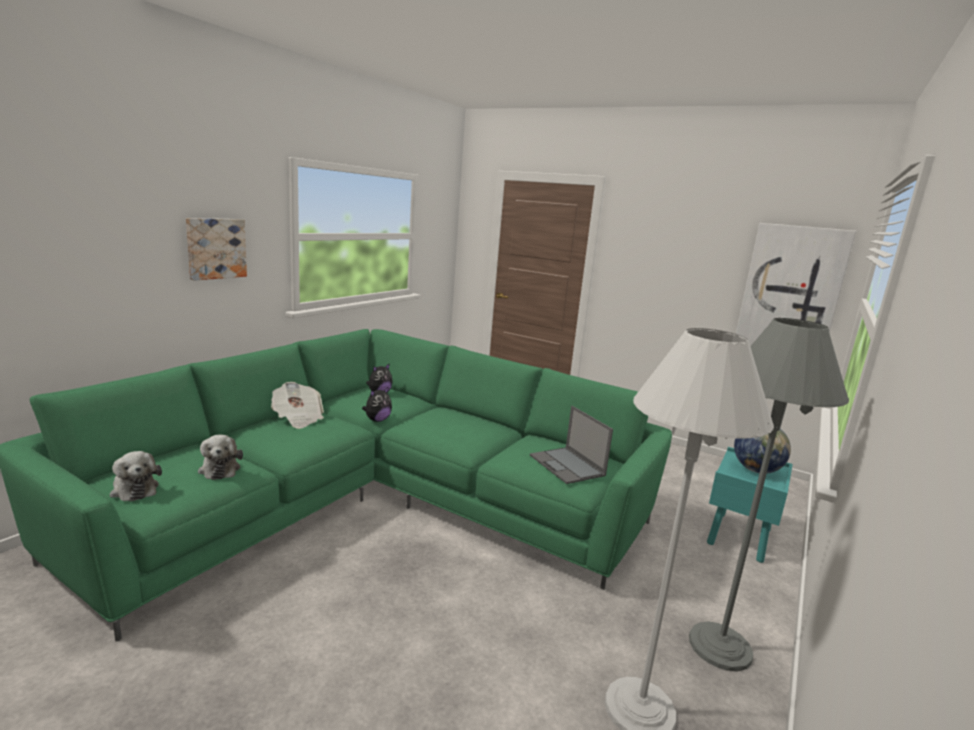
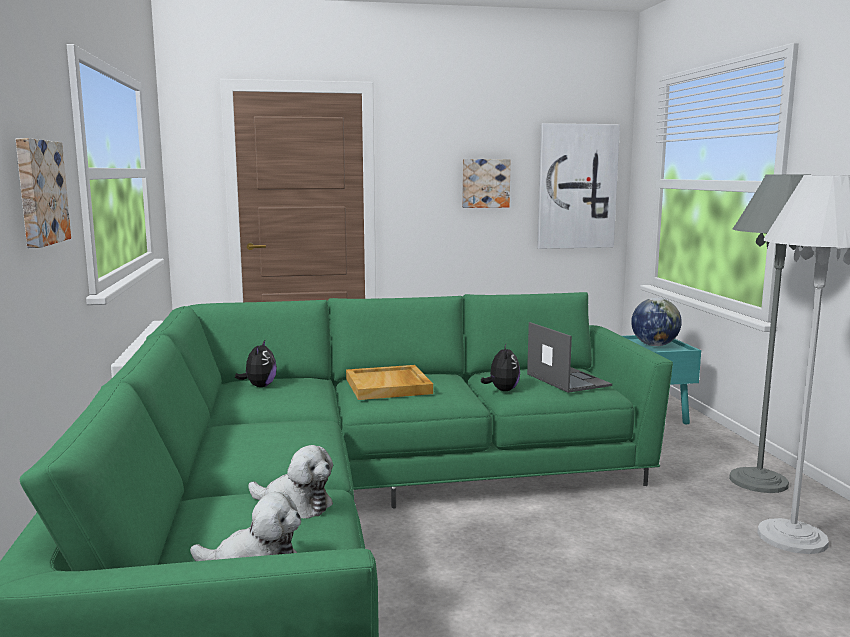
camera: 40 degrees left, 5 degrees down
(298, 418) = (239, 434): newspaper -> none
(377, 420) = (320, 409): plush toy -> plush toy (502, 390)
(440, 421) = (389, 386): none -> beige tray
(567, 465) = (567, 379): laptop -> laptop turned 135 degrees counterclockwise
(691, 274) = (485, 183): none -> picture

